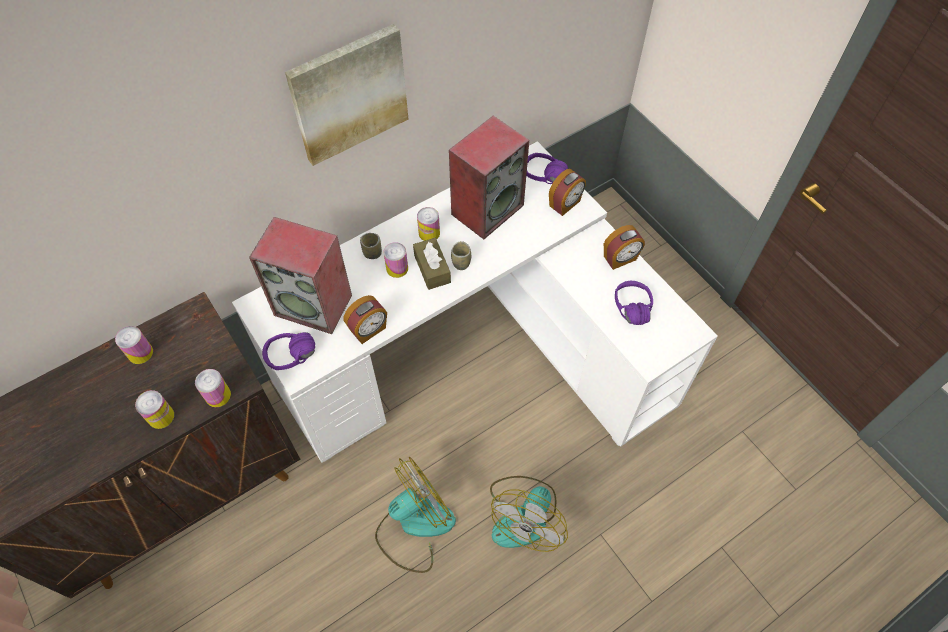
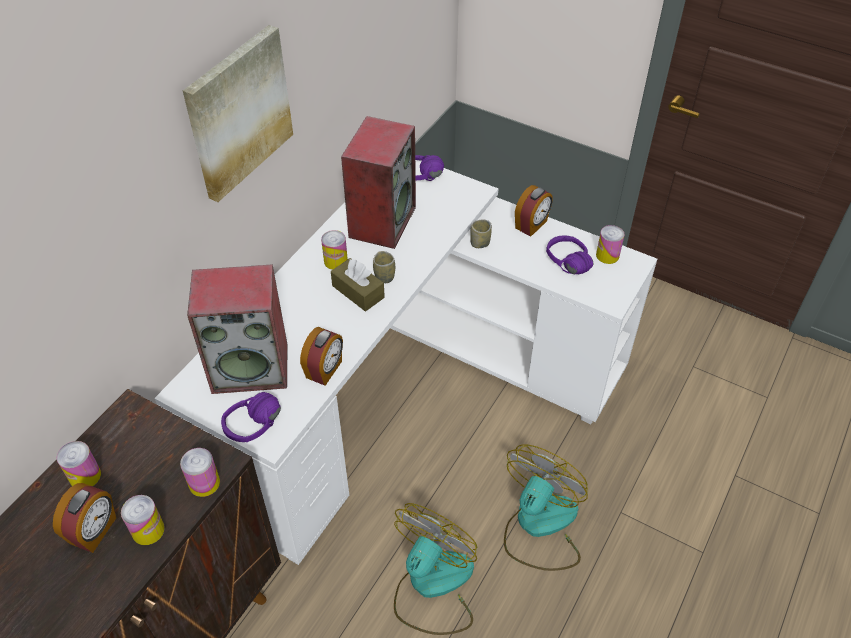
camera: 25 degrees left, 10 degrees down
(372, 253) = (286, 298): cup -> cup (480, 243)
(397, 268) = (321, 303): can -> can (607, 255)
(525, 515) = (539, 526): fan -> fan turned 150 degrees counterclockwise
(565, 204) = (455, 193): alarm clock -> alarm clock (94, 531)

